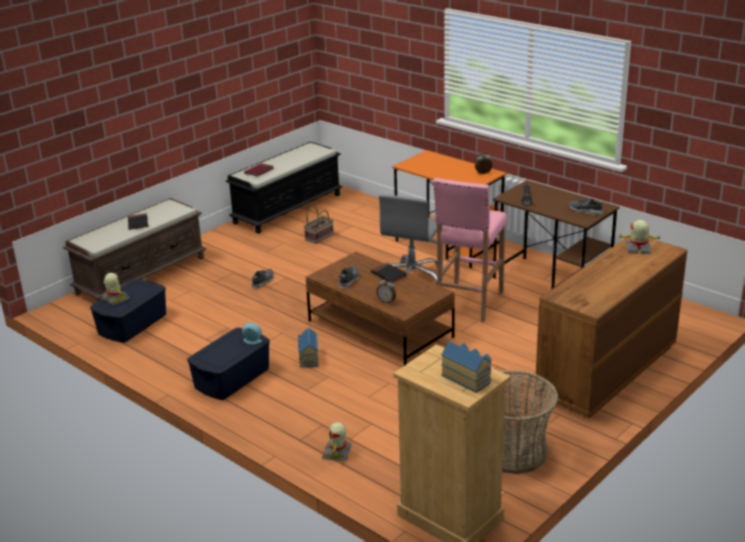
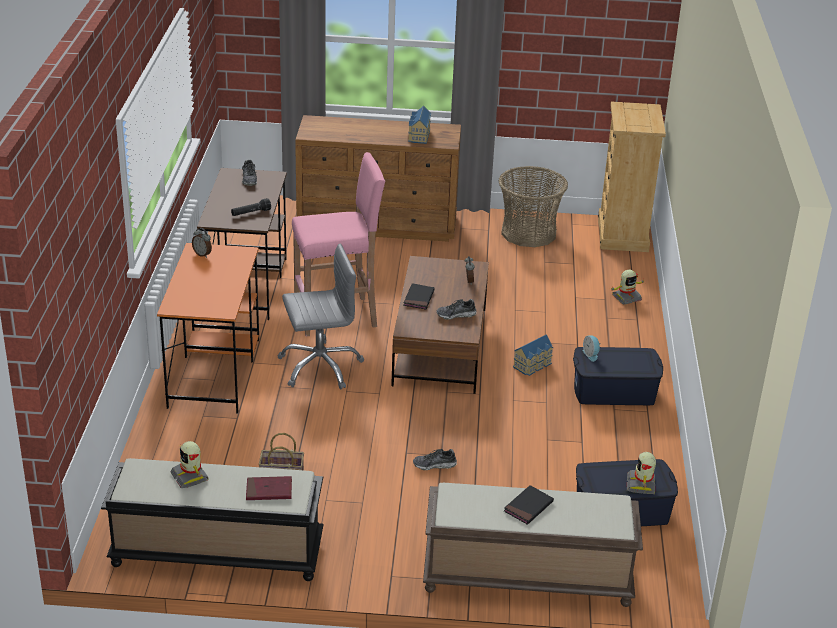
camera: 130 degrees left, 5 degrees up
(467, 377) = (633, 111): toy house -> toy house (418, 136)
(638, 249) = (327, 131): toy robot -> toy robot (190, 476)

